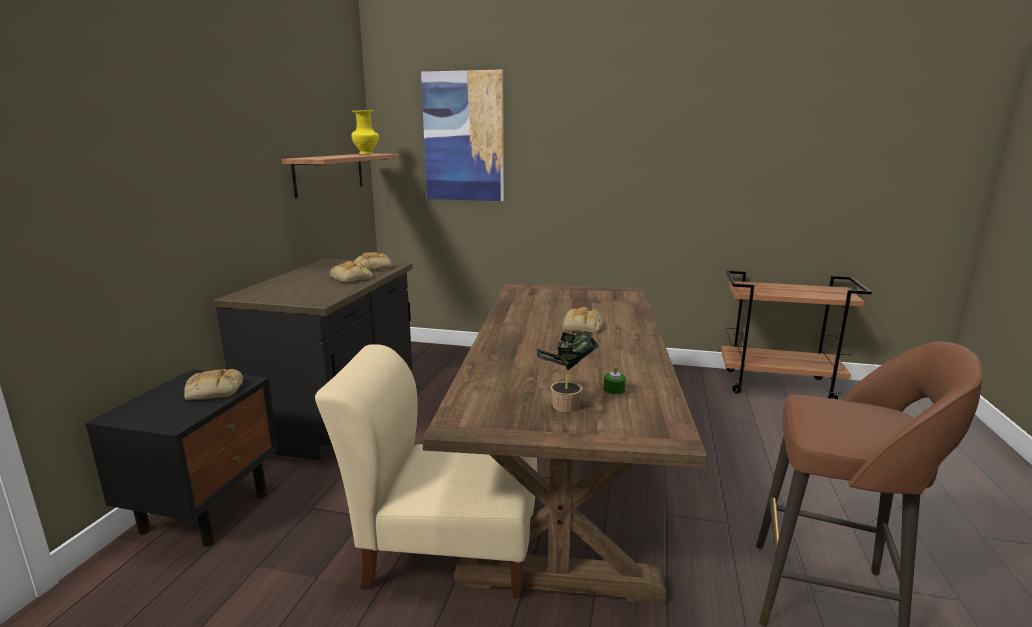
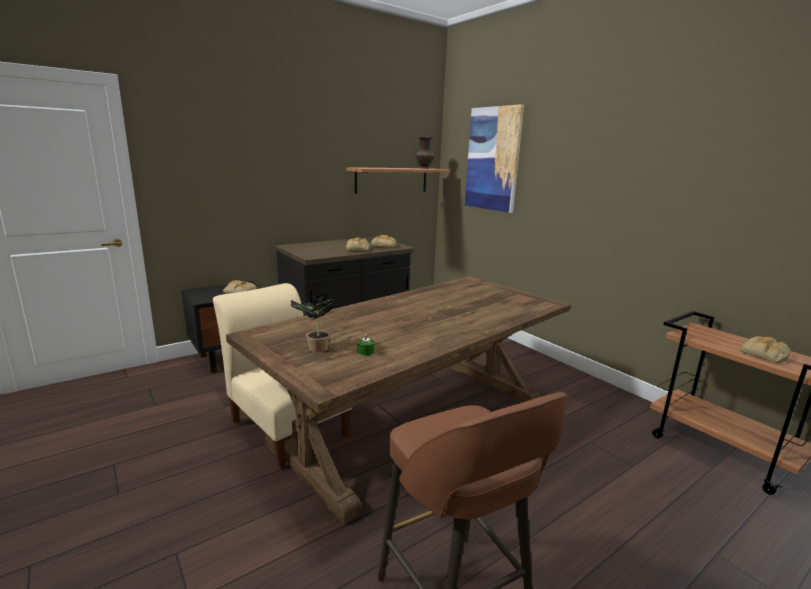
camera: 40 degrees right, 0 degrees up
(367, 154) = (424, 168): yellow vase -> brown vase
(583, 327) = (448, 314): bread -> bread (764, 355)

